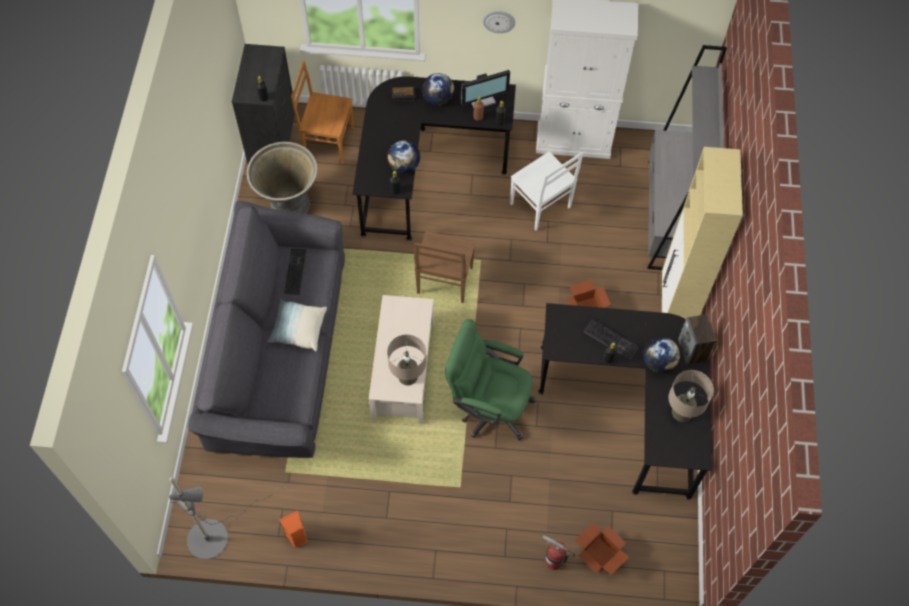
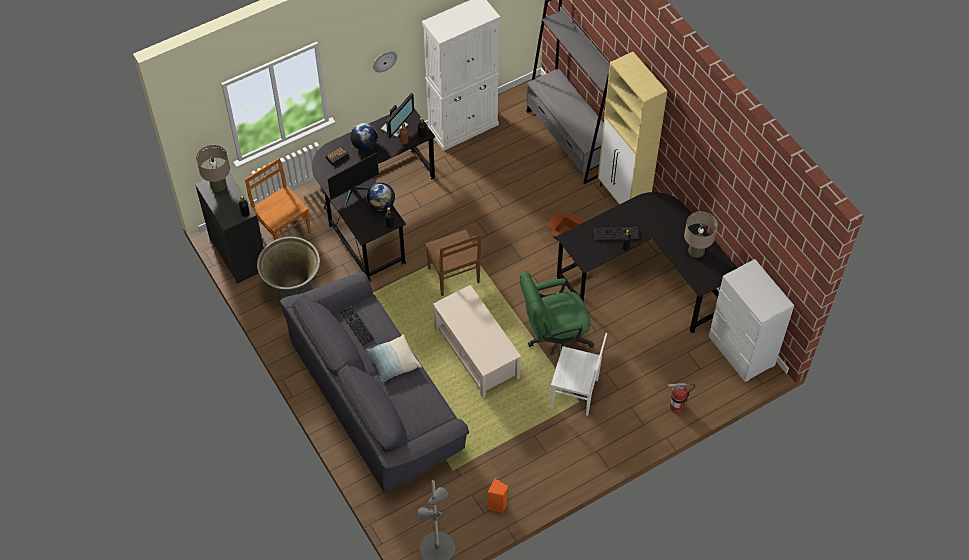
camera: 35 degrees left, 5 degrees down
(327, 142) = (283, 231): brown chair -> brown chair turned 75 degrees clockwise
(391, 137) = (354, 190): none -> monitor
(408, 376) = (496, 344): beige table lamp -> beige table lamp (218, 185)
(541, 207) = (478, 185): white chair -> white chair (576, 393)
(599, 554) = (701, 383): cardboard box -> none
(658, 362) = (657, 229): globe -> none
(670, 549) = (741, 351): none -> white dresser
(692, 350) = (672, 208): speaker -> none

